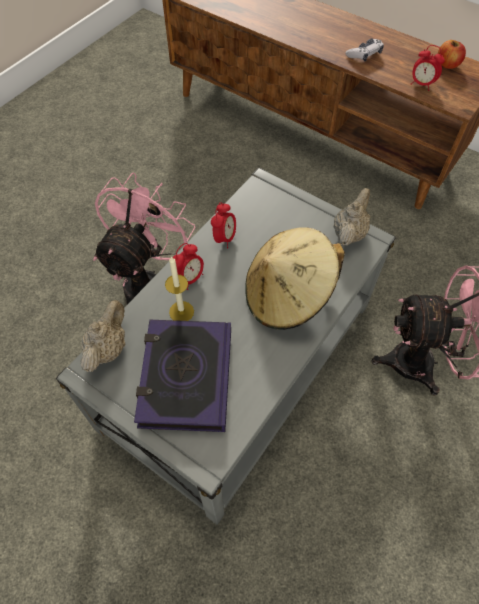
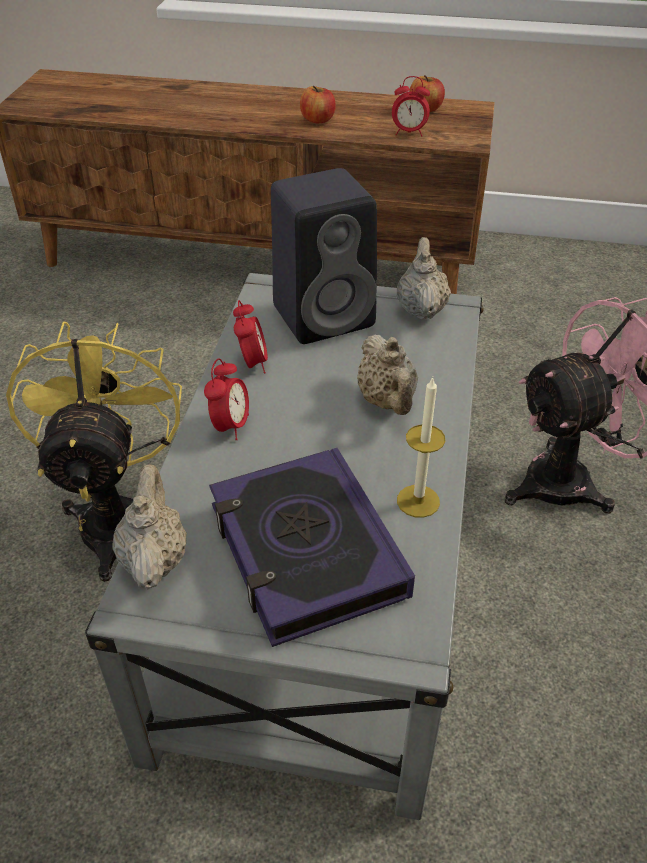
camera: 25 degrees left, 15 degrees down
(148, 281) = (116, 515): pink fan -> yellow fan
(181, 312) = (244, 471): candle -> candle (418, 501)
(287, 217) = (326, 315): none -> black speaker
(287, 295) = (387, 401): beige hat -> beige teapot
(364, 55) = (317, 120): game controller -> apple

